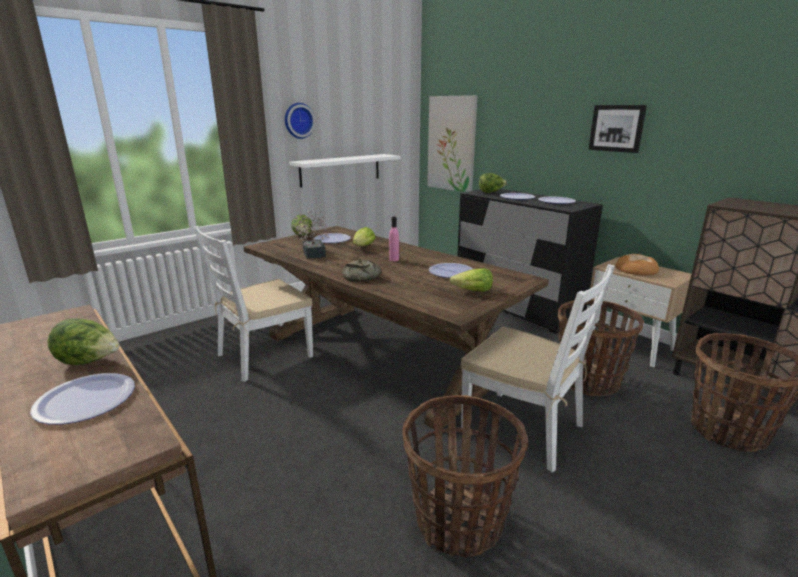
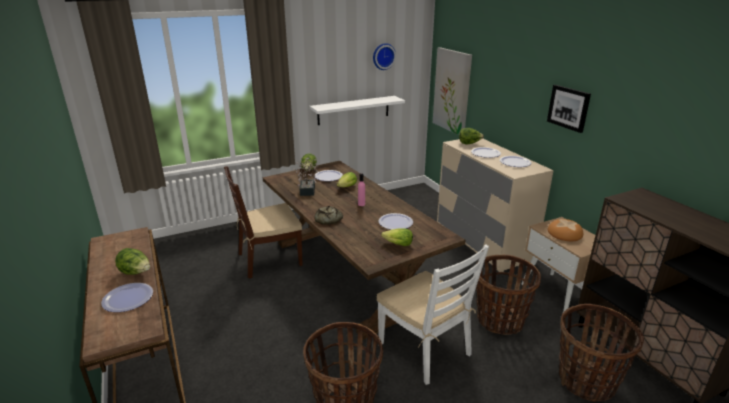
camera: 15 degrees right, 5 degrees up
(264, 356) = (269, 259): white chair -> brown chair
(298, 120) = (318, 74): wall clock -> wall clock (383, 56)
(516, 307) = (482, 242): black dresser -> beige dresser

